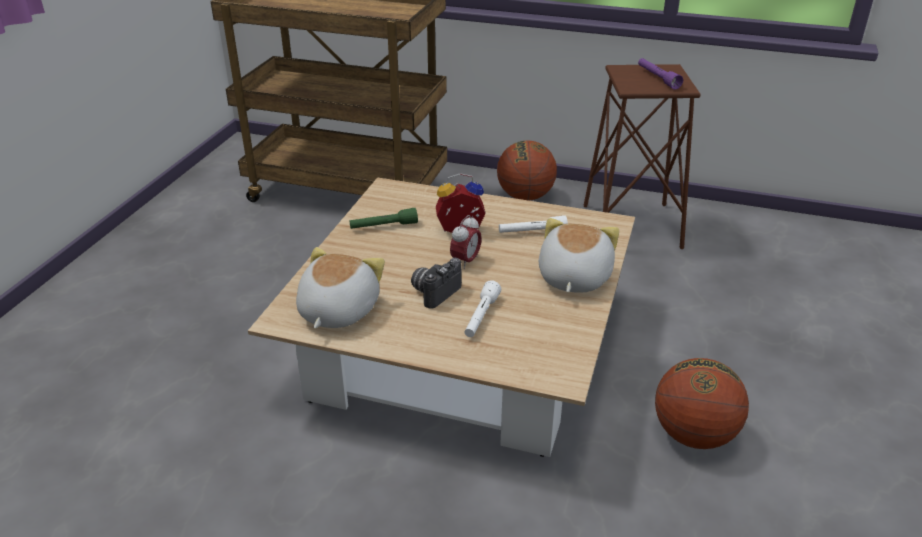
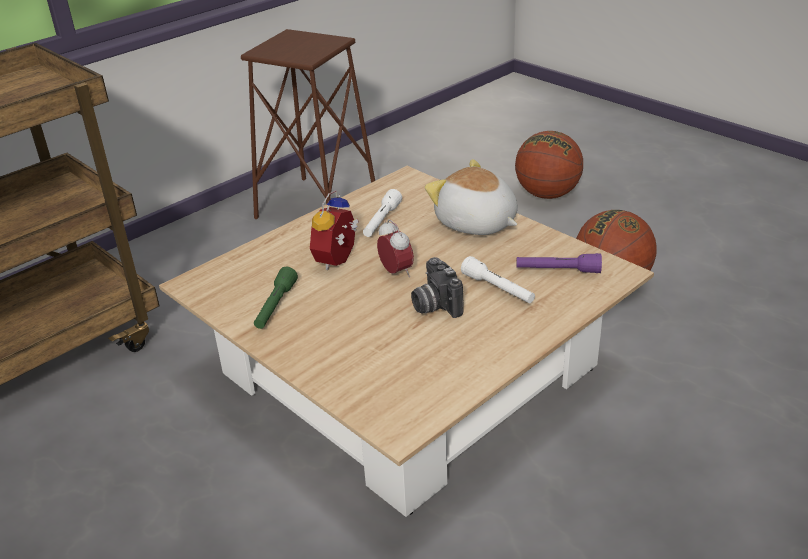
camera: 60 degrees left, 0 degrees up
(336, 311) = (416, 380): plush toy -> none
(525, 196) = (196, 245): basketball -> basketball (547, 194)
(657, 78) = (304, 44): purple flashlight -> purple flashlight (557, 271)

